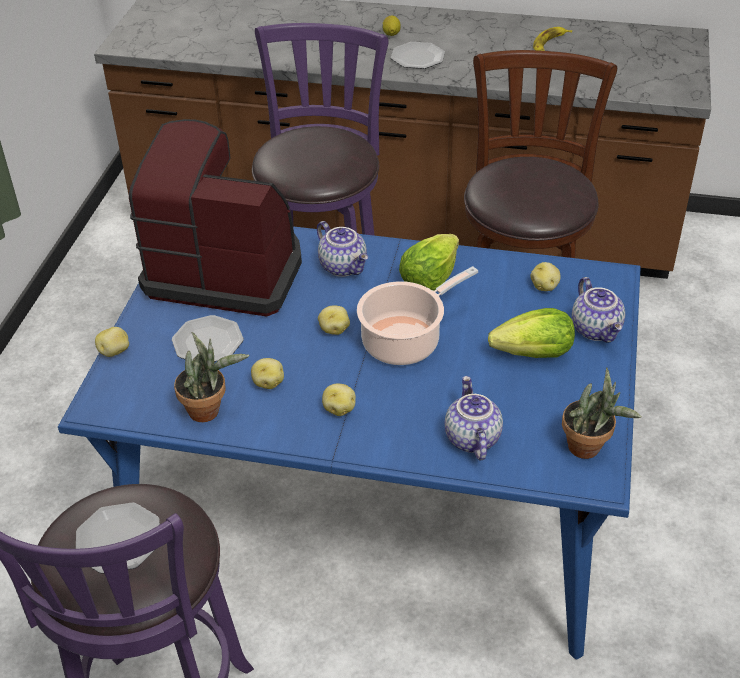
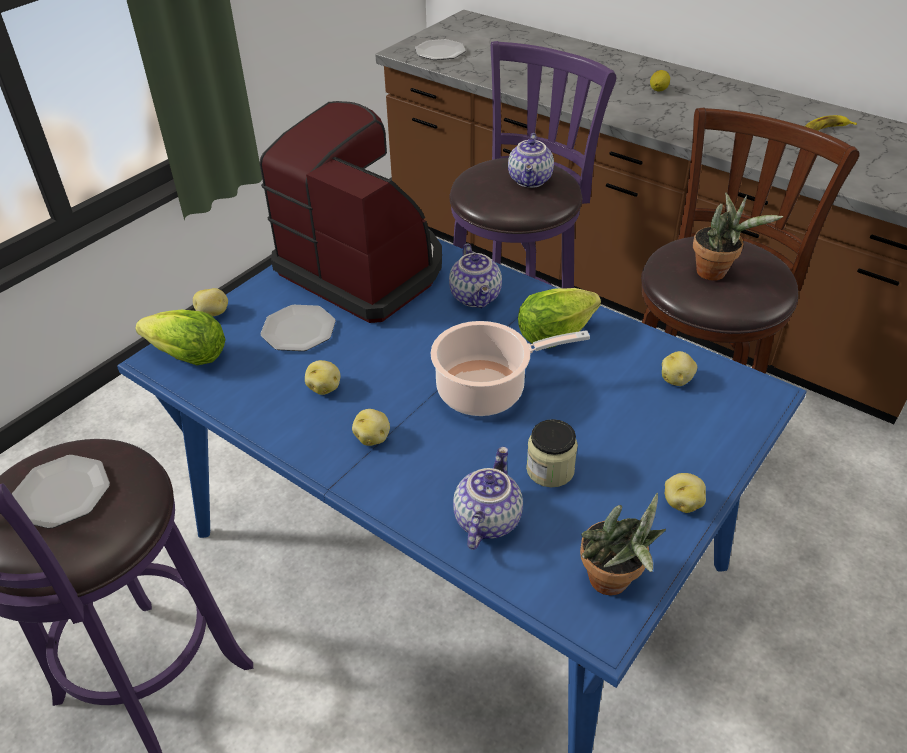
camera: 25 degrees right, 0 degrees up
(209, 410) = (251, 396): potted plant -> potted plant (716, 272)
(334, 329) = (424, 355): potato -> potato (682, 502)
(417, 58) = (670, 116): plate -> plate (439, 52)
(494, 385) = (550, 470): none -> jar
(534, 354) = (618, 450): lettuce -> lettuce (189, 357)
(597, 330) = (709, 447): teapot -> teapot (531, 180)

